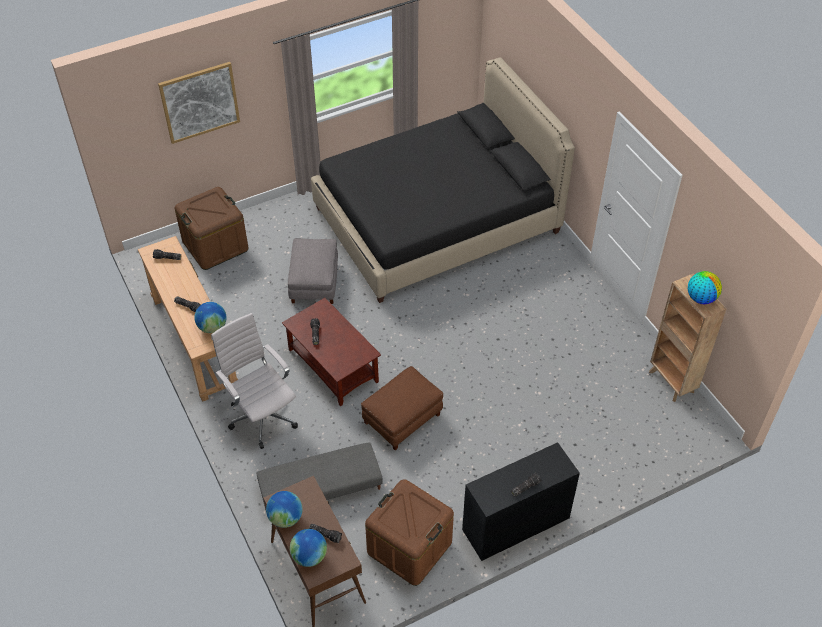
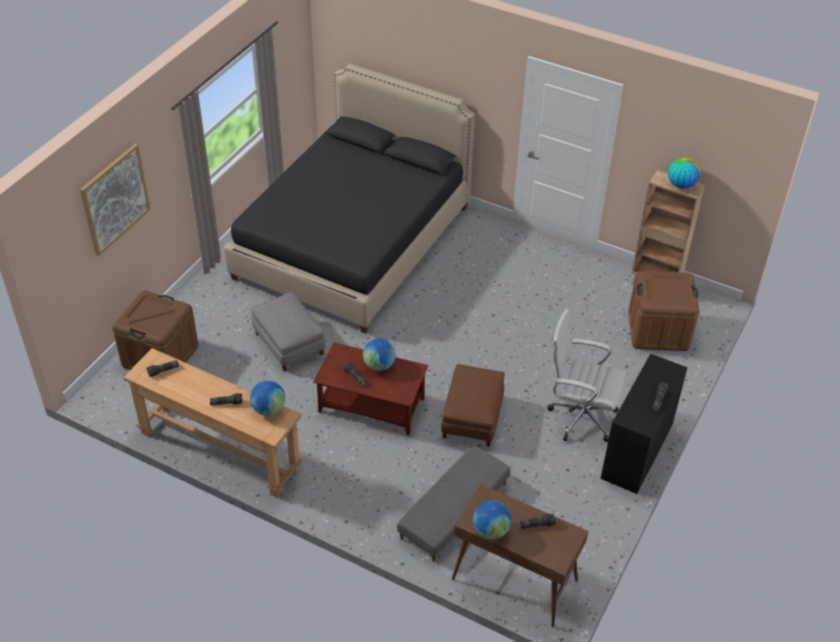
camera: 35 degrees left, 5 degrees down
(262, 416) = (345, 480): white office chair -> white office chair (579, 417)
(309, 556) = (540, 549): globe -> globe (379, 365)
(409, 547) = (571, 516): brown storage box -> brown storage box (658, 330)

